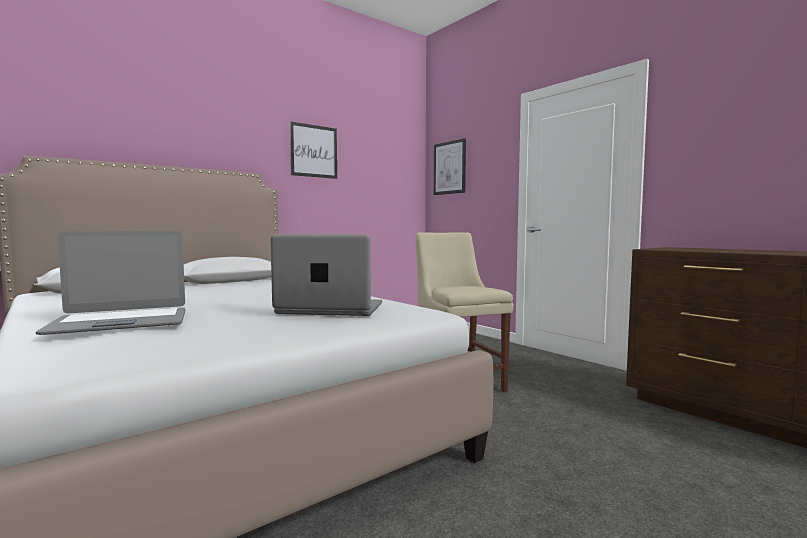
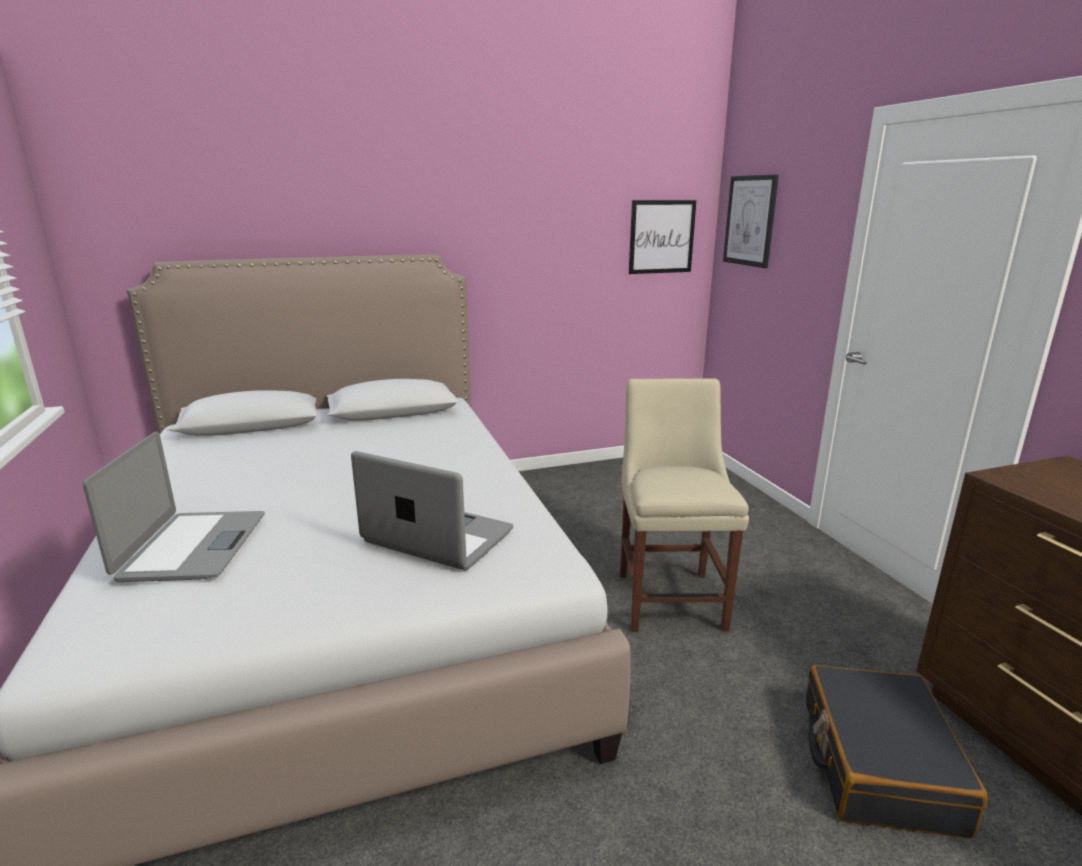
camera: 20 degrees right, 15 degrees up
(121, 323) = (192, 547): laptop -> laptop turned 90 degrees counterclockwise
(314, 151) = (525, 207): picture -> picture (661, 237)
(635, 430) = (877, 764): none -> black suitcase

